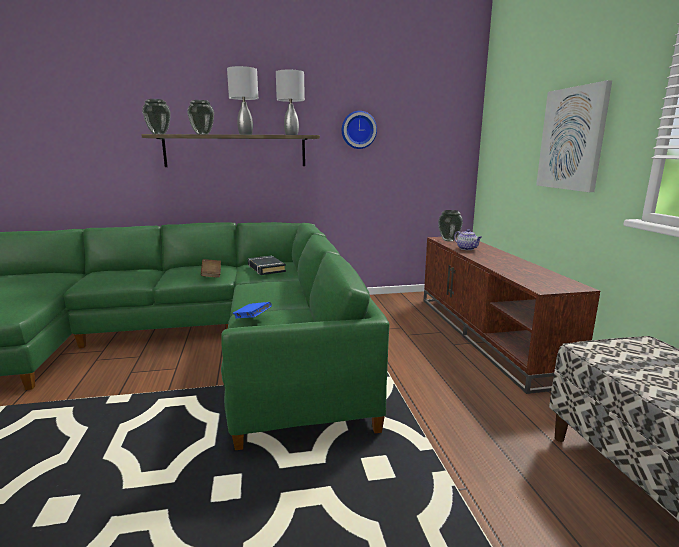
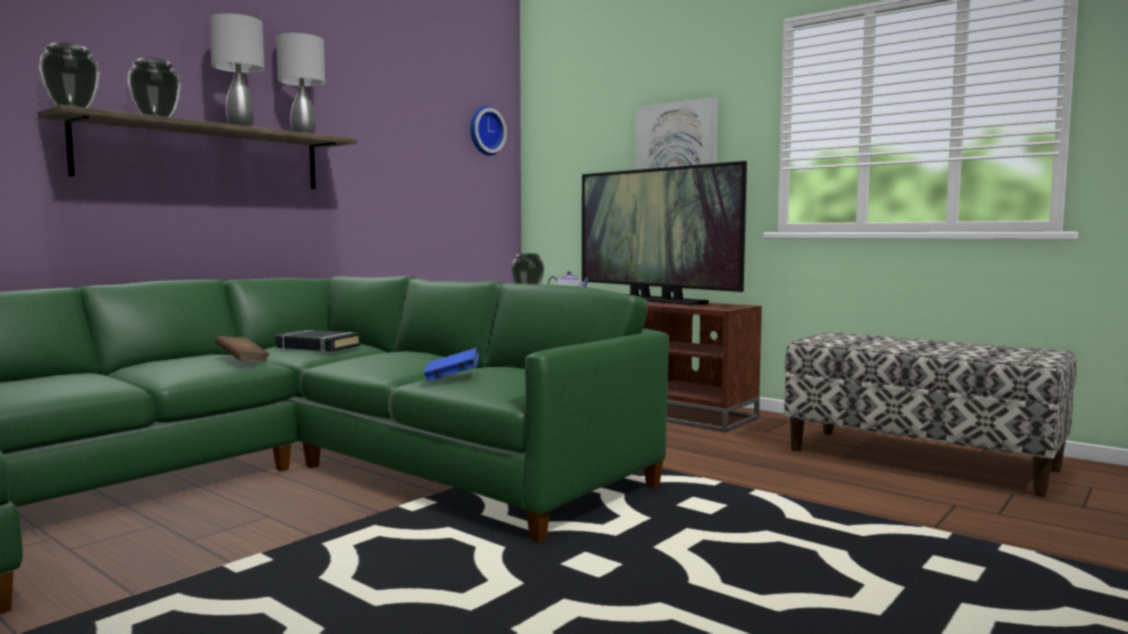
camera: 40 degrees left, 10 degrees down
(358, 130) = (385, 139): wall clock -> wall clock (484, 131)
(521, 264) = (656, 300): none -> television

